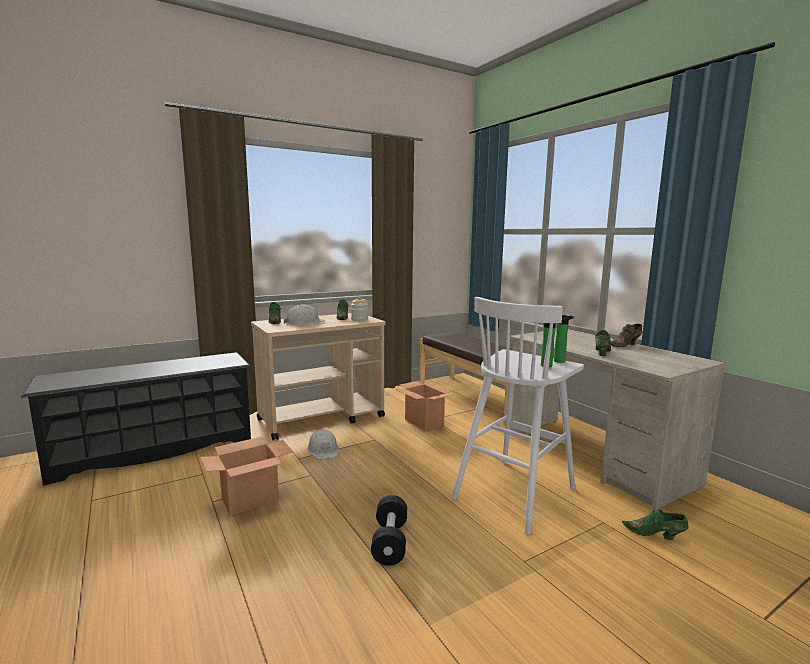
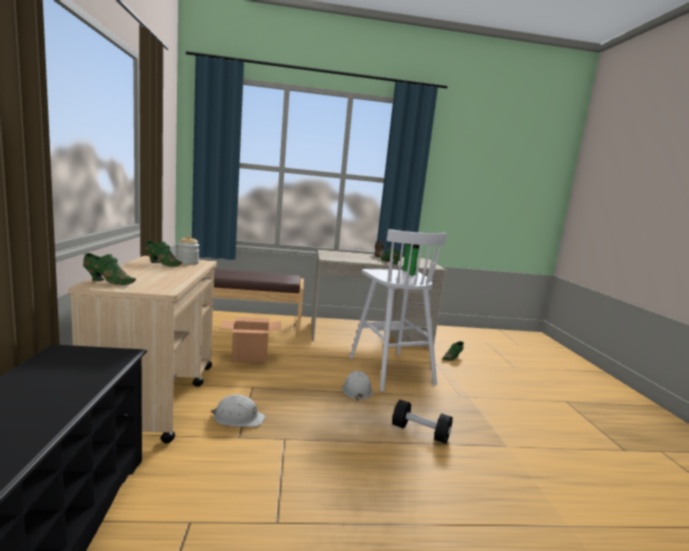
camera: 65 degrees left, 0 degrees up
(250, 499) = (298, 490): cardboard box -> none
(304, 322) = (150, 276): white hard hat -> white hard hat (356, 390)

